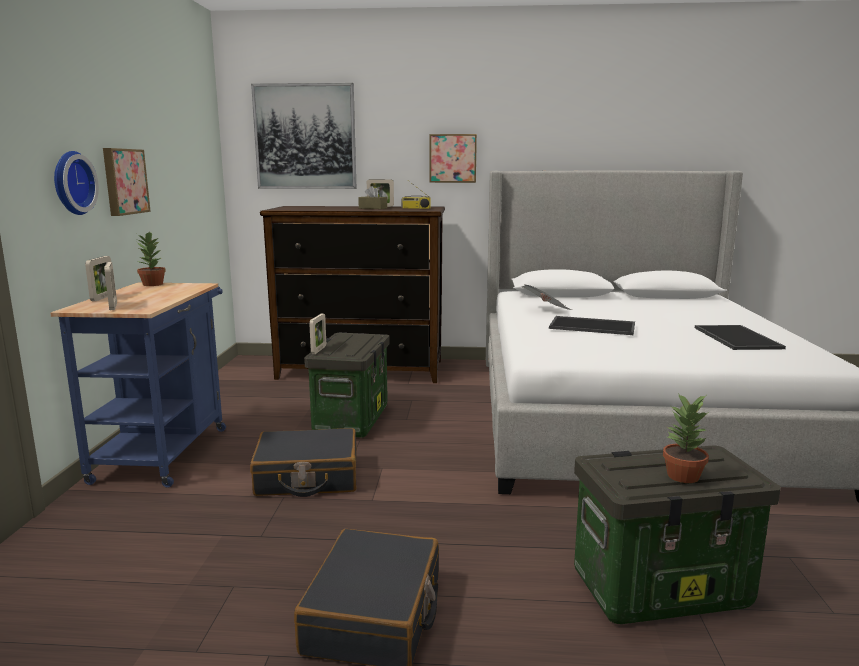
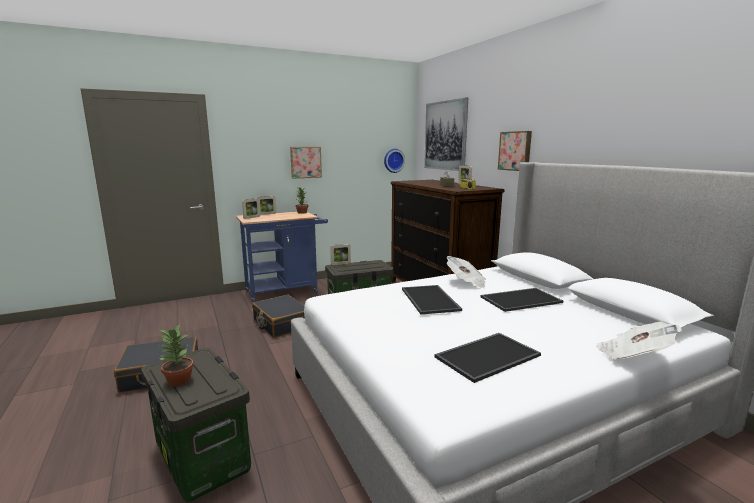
camera: 60 degrees right, 0 degrees up
(71, 183) = (262, 162): wall clock -> wall clock (393, 160)
(615, 307) = (520, 299): none -> tray
(747, 313) = (633, 356): none -> newspaper

